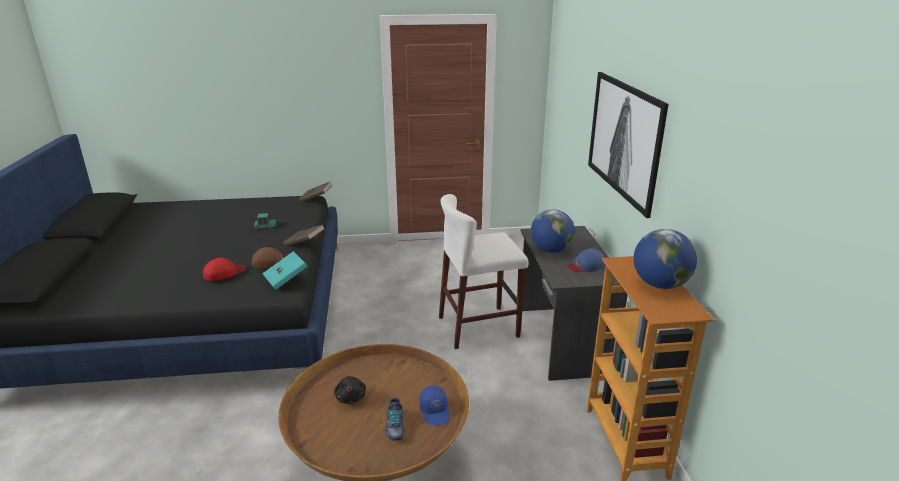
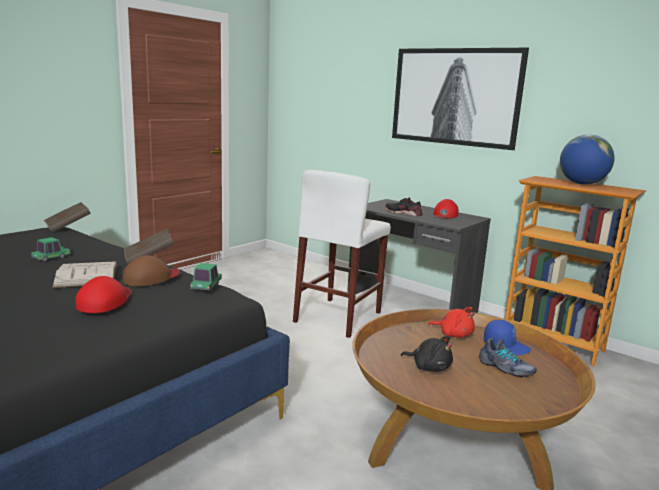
camera: 45 degrees left, 10 degrees down
(250, 248) = (86, 275): none -> white book
(286, 279) = (206, 286): turquoise book -> toy car
(420, 383) = (453, 334): none -> red plush toy
(551, 250) = (403, 213): globe -> black shoe
(586, 265) = (445, 215): blue cap -> red cap

